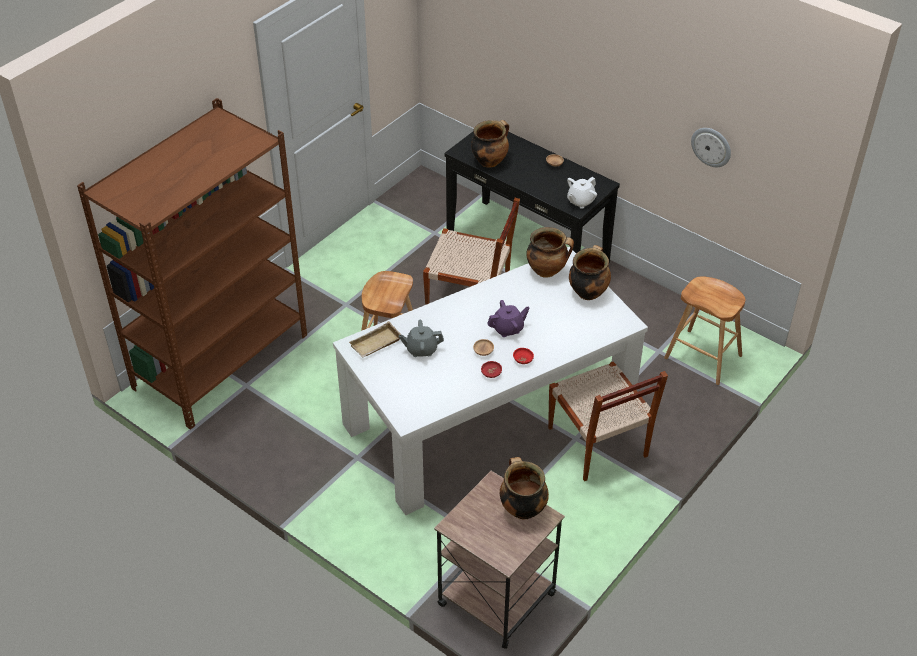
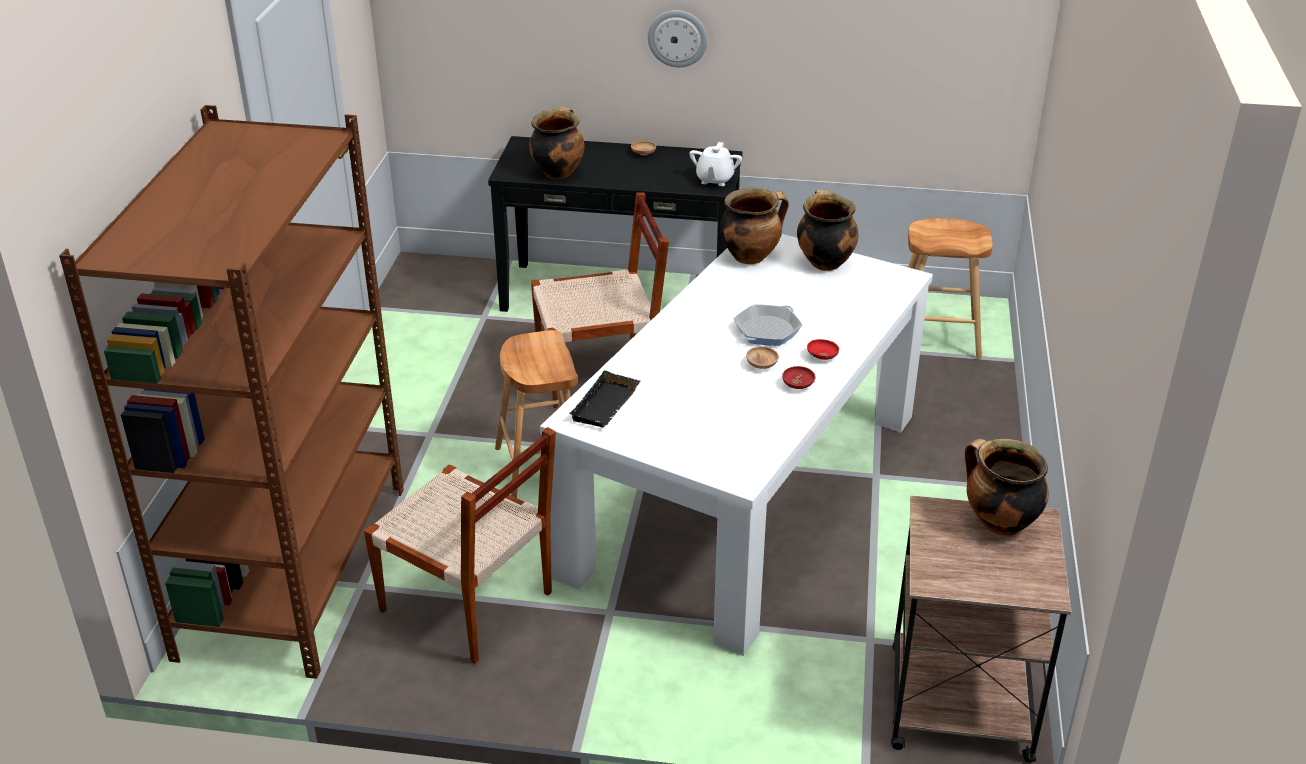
camera: 30 degrees left, 10 degrees down
(376, 344) = (607, 407): beige tray -> black tray
(421, 349) = (676, 391): grey teapot -> none
(508, 329) = (767, 330): purple teapot -> frying pan
(598, 445) = (910, 472): chair -> chair (469, 605)
(711, 146) = (880, 41): wall clock -> wall clock (677, 38)

